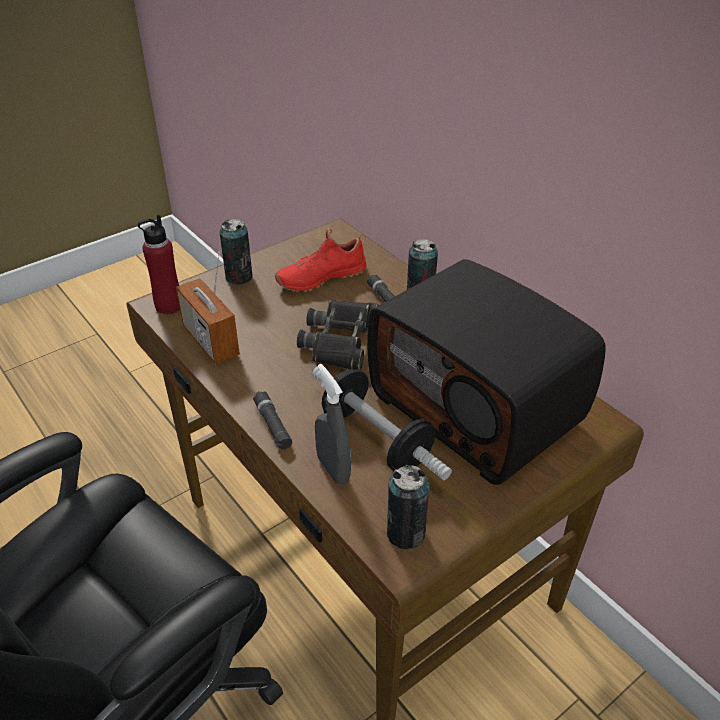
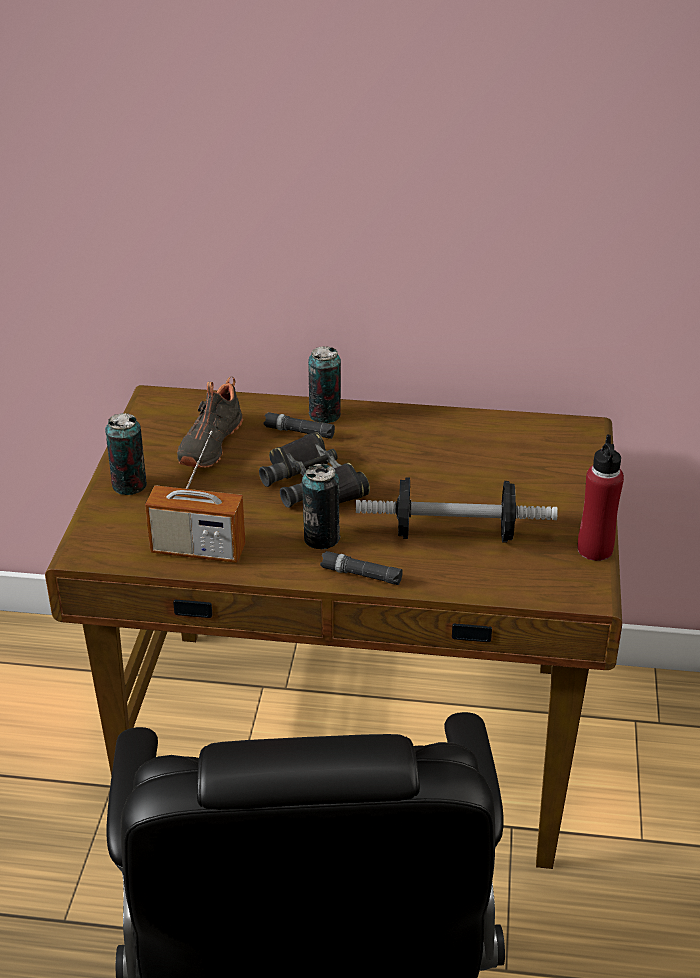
camera: 45 degrees left, 5 degrees down
(169, 306) = (102, 547): red bottle -> red bottle (595, 549)
(320, 276) = (208, 444): red shoe -> black shoe
(333, 469) = (456, 573): grey spray bottle -> none
(406, 534) = (566, 577): can -> can (321, 538)
(478, 407) = (490, 468): radio -> none

